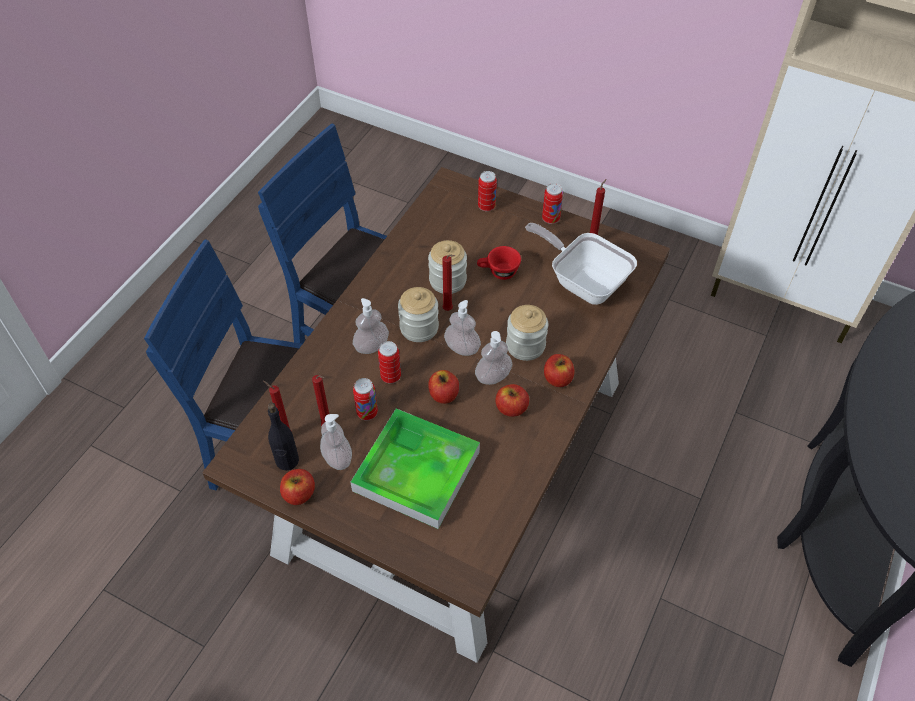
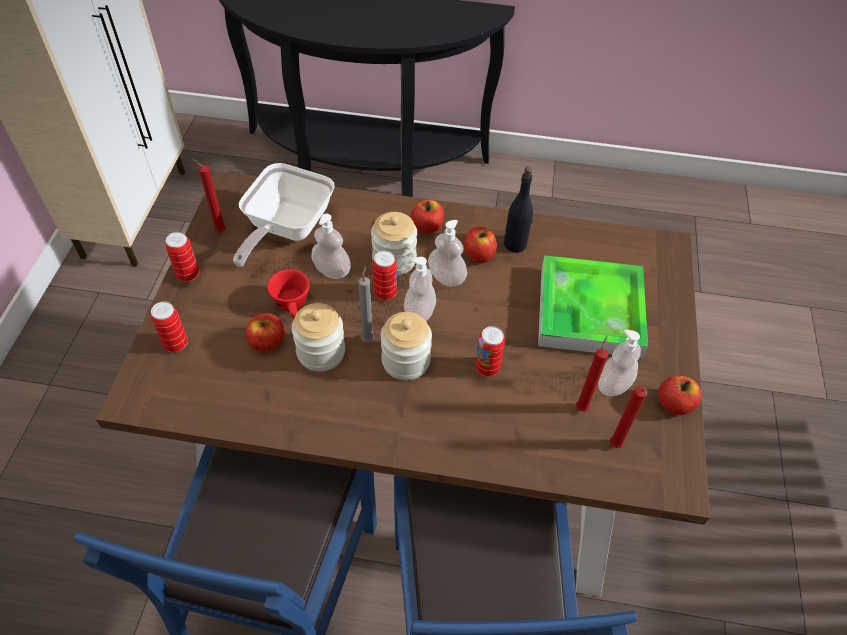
camera: 110 degrees left, 0 degrees up
(287, 461) = (645, 431): black bottle -> black bottle (515, 244)
(367, 413) = (545, 375): can -> can (385, 293)
(371, 346) = (452, 401): soap dispenser -> soap dispenser (332, 270)
(444, 395) = (488, 312): apple -> apple (267, 342)
(449, 310) = (368, 339): red candle -> grey candle

